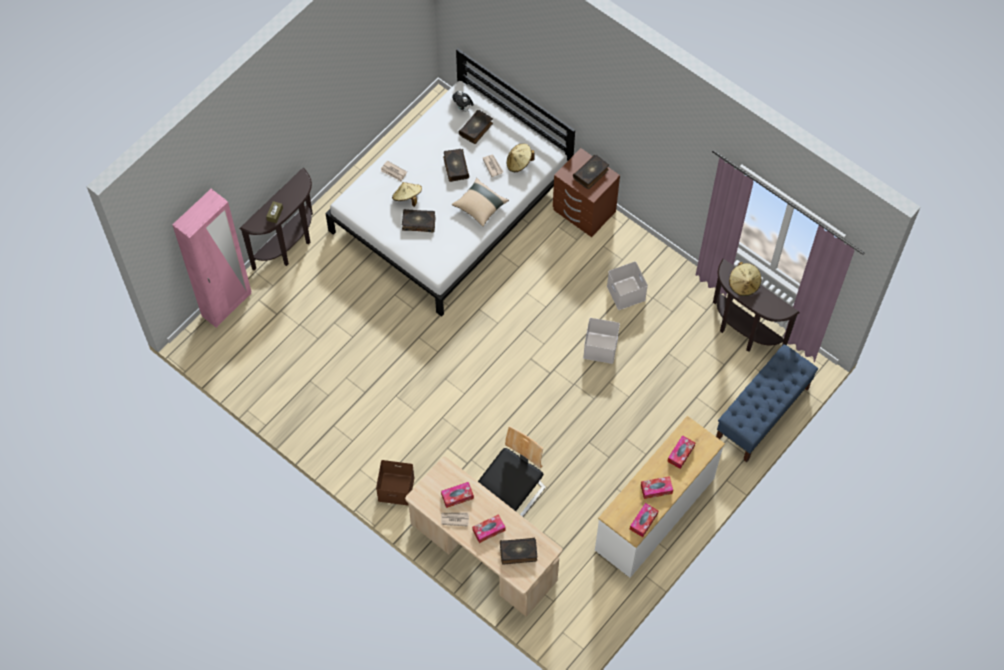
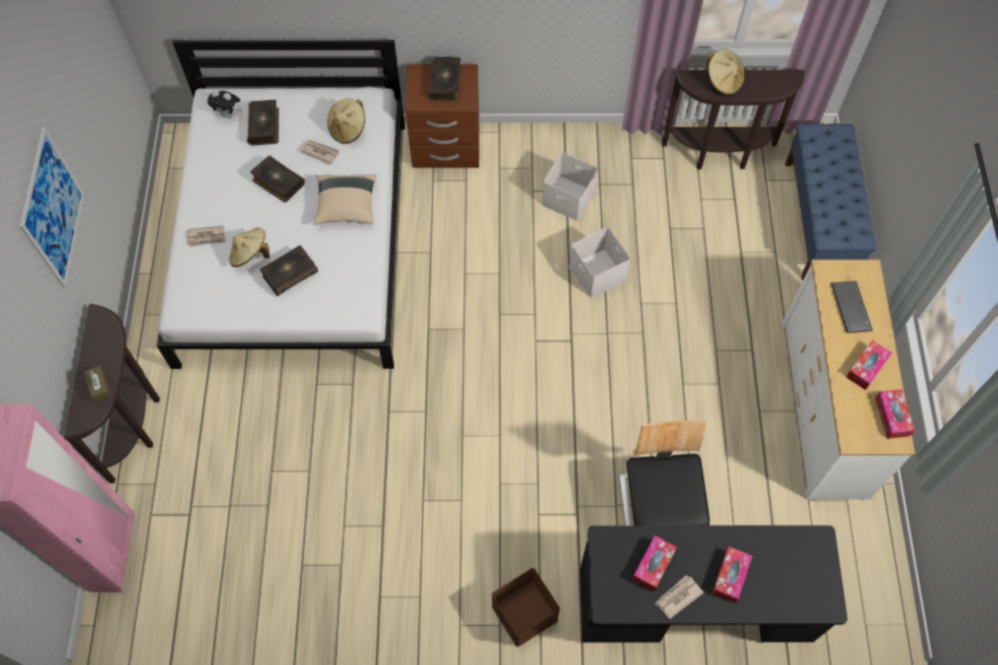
camera: 40 degrees left, 0 degrees up
(312, 110) = (52, 208): none -> picture
(483, 553) = (694, 606): beige desk -> black desk
(518, 552) = (790, 575): book -> none
(680, 454) = (849, 307): tissue box -> keyboard

